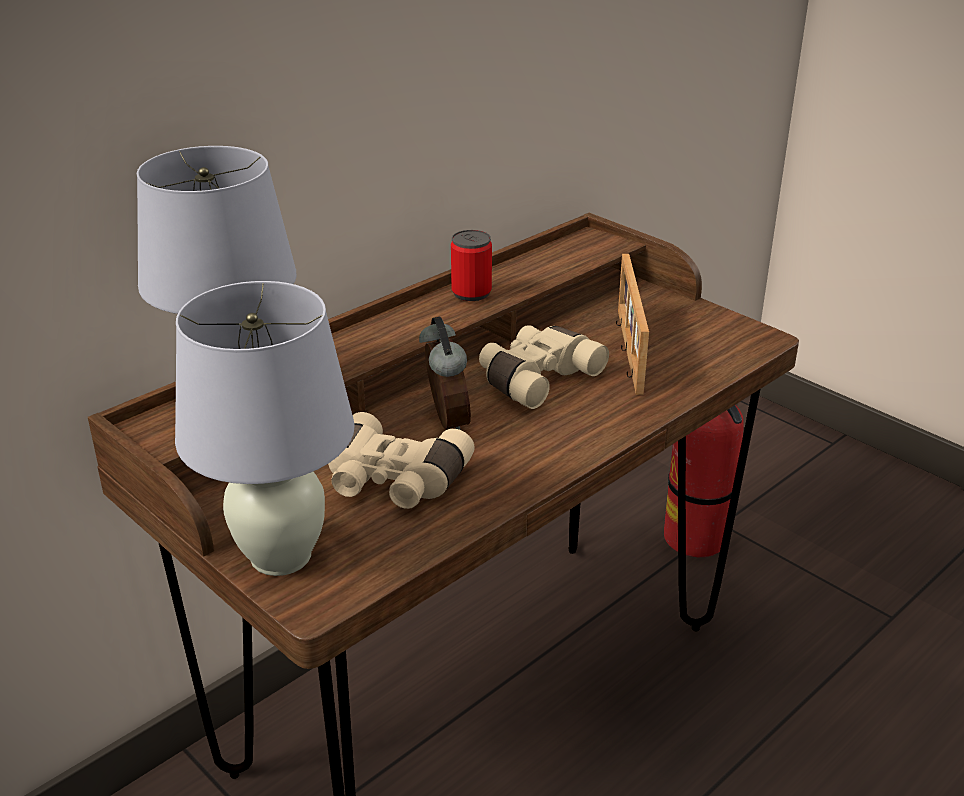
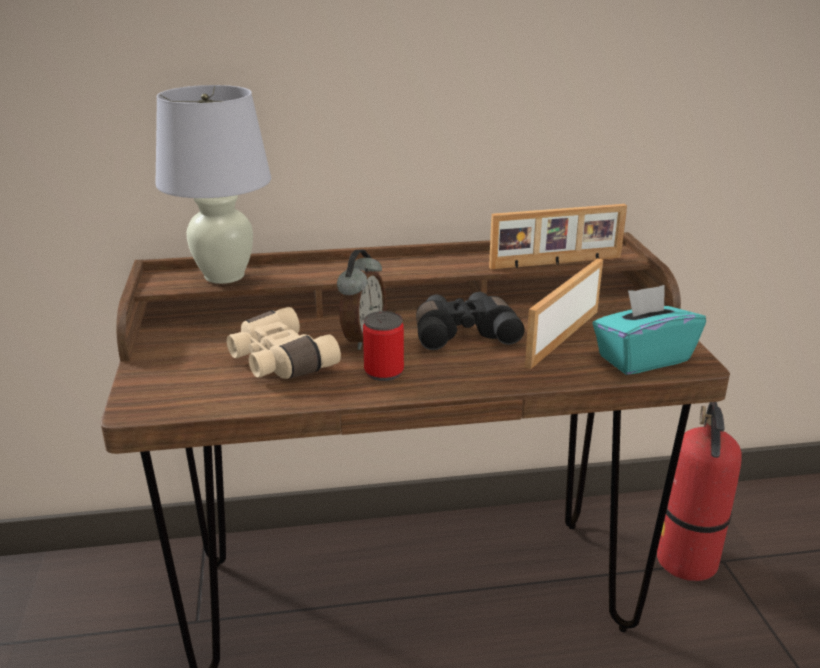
camera: 35 degrees right, 5 degrees down
(281, 556) = (157, 377): white table lamp -> none
(471, 293) = (463, 260): can -> can (384, 372)
(535, 378) = (464, 333): beige binoculars -> black binoculars
(565, 269) = (556, 263): none -> picture frame
(718, 348) = (642, 358): none -> turquoise tissue box

